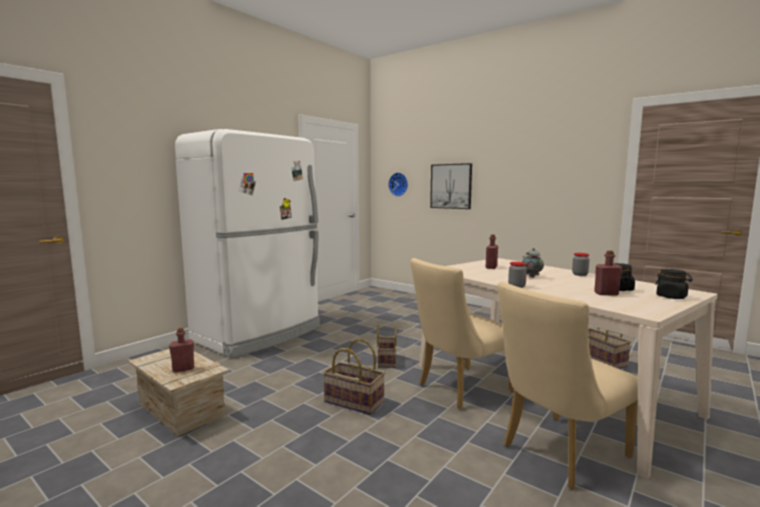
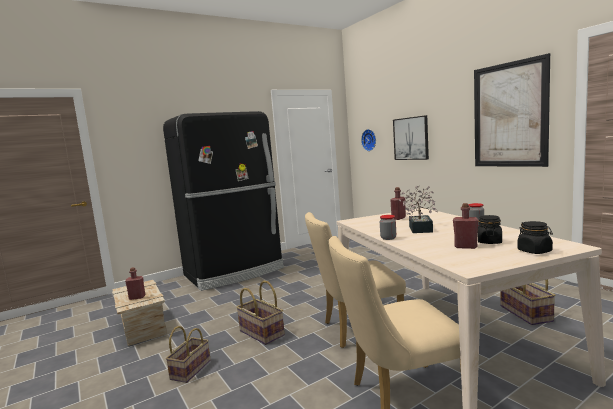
camera: 20 degrees right, 0 degrees up
(259, 333) = (235, 272): white fridge -> black fridge
(386, 360) = (314, 300): basket -> basket (190, 369)
(531, 277) = (420, 228): teapot -> potted plant
(562, 170) = (509, 115): none -> picture

